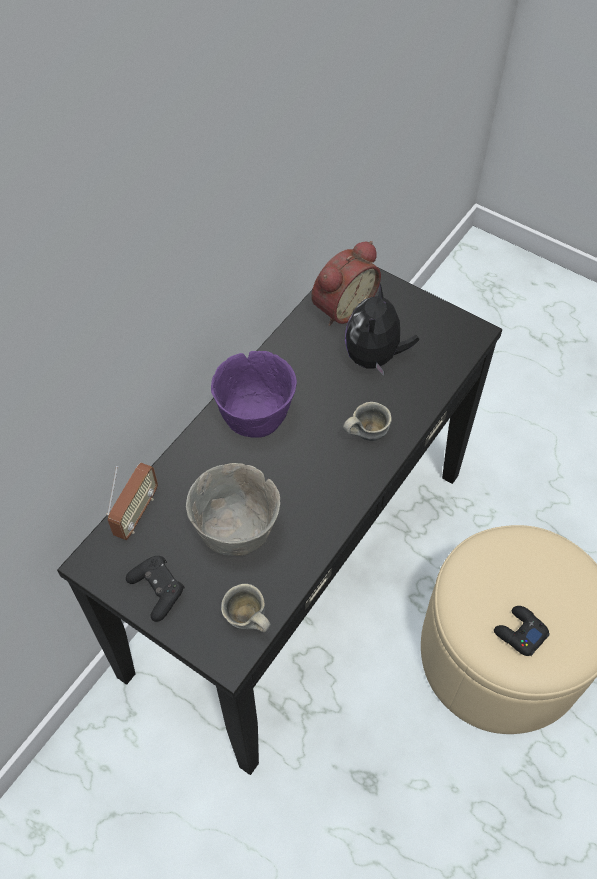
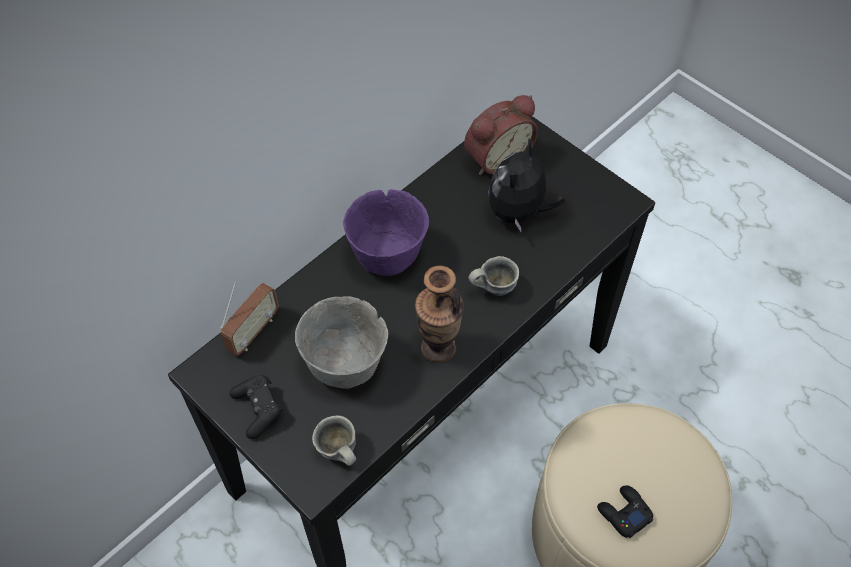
camera: 10 degrees right, 0 degrees up
(324, 500) = (438, 347): none -> vase

